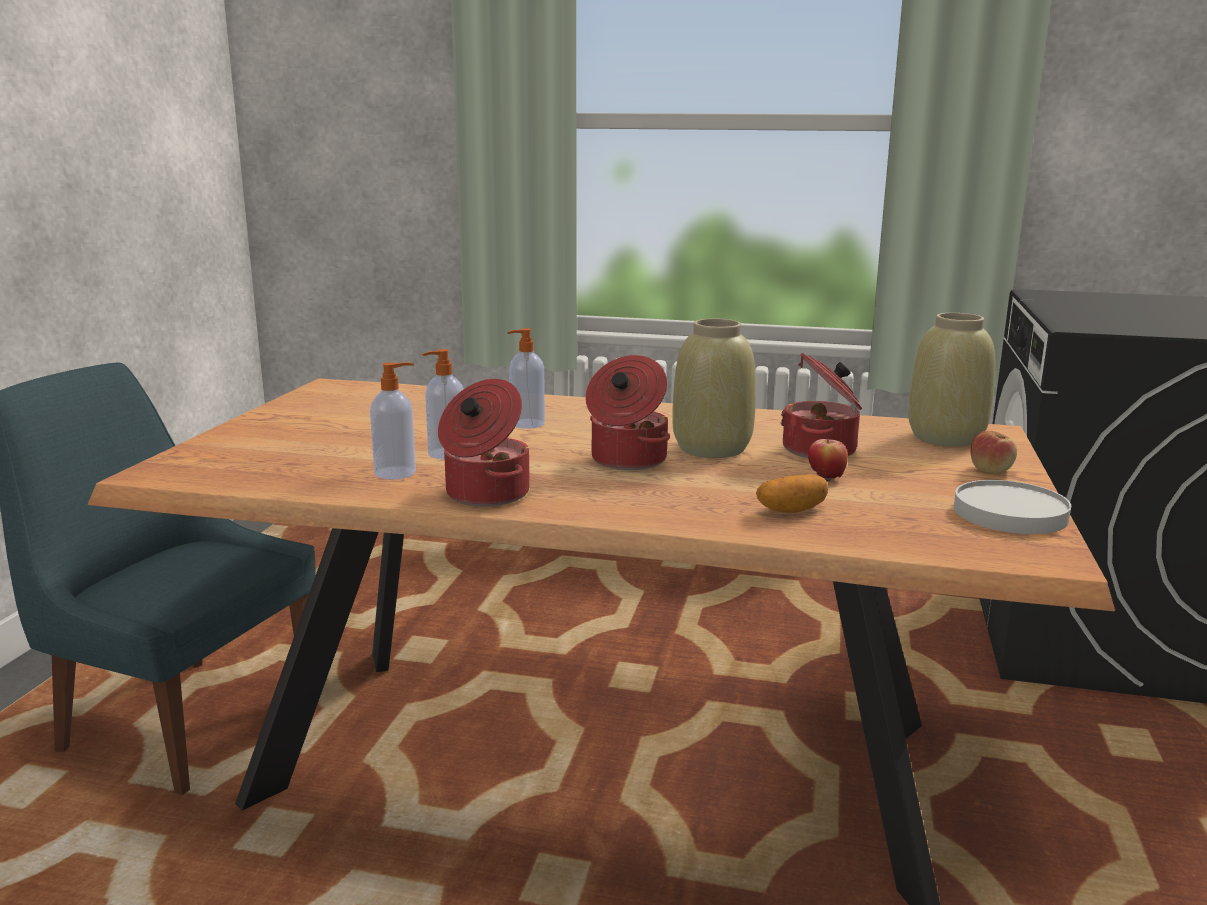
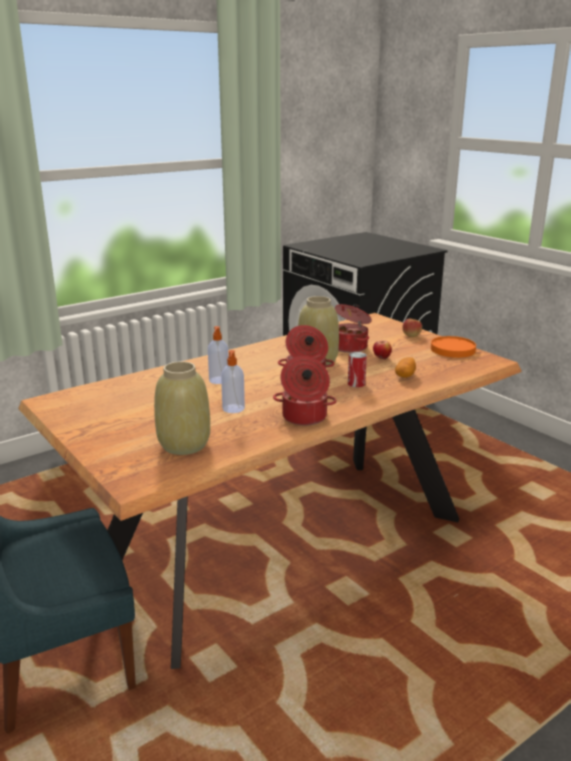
camera: 50 degrees left, 5 degrees up
(396, 473) = (243, 426): soap dispenser -> none
(679, 490) = (356, 383): none -> can
(946, 438) = (370, 326): beige vase -> beige vase (185, 445)
(1009, 513) = (452, 349): white plate -> orange plate

